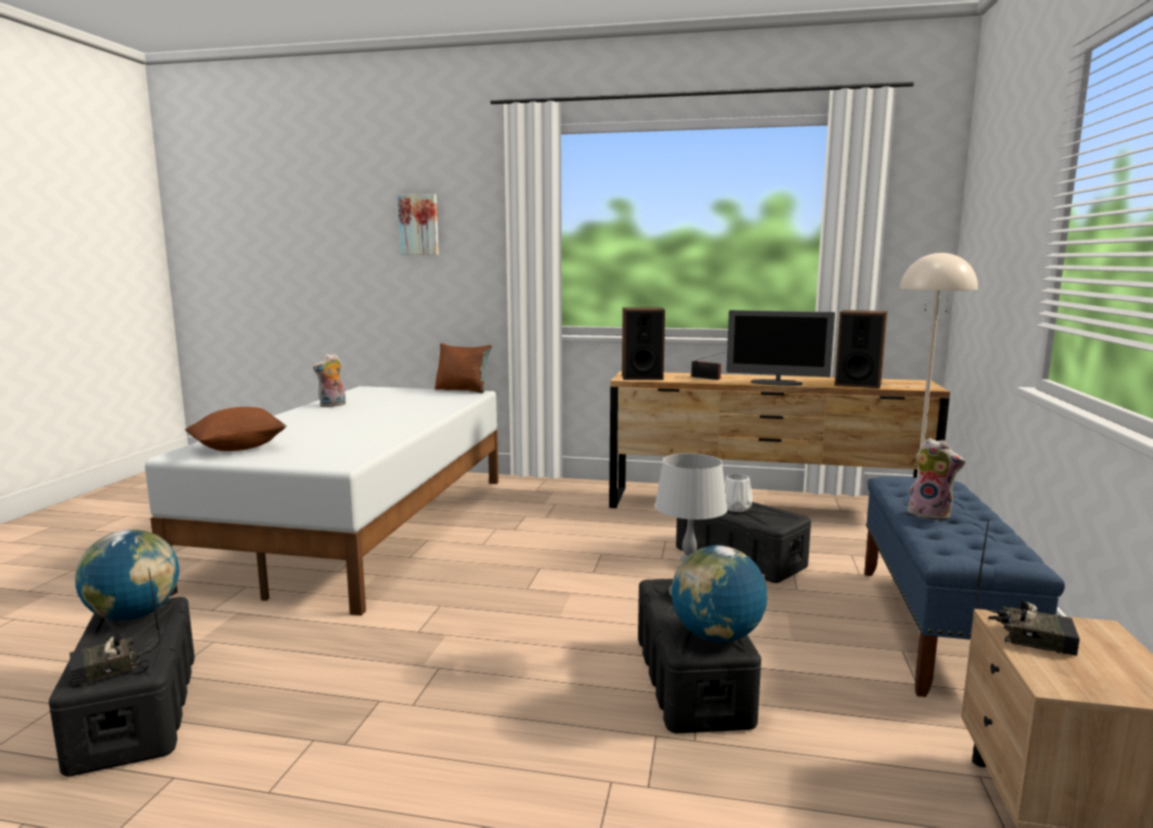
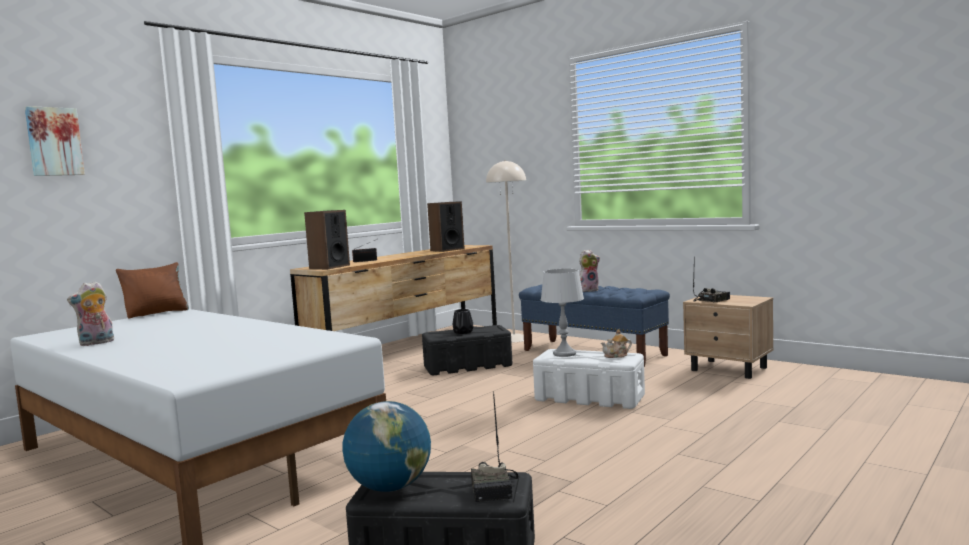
camera: 60 degrees left, 5 degrees down
(239, 448) = (214, 364): brown pillow -> none
(332, 405) = (96, 343): plush toy -> plush toy turned 60 degrees clockwise
(692, 680) = (590, 398): black storage box -> white storage box
(716, 636) = (616, 355): globe -> teapot
(735, 508) = (462, 332): white vase -> black vase
(776, 383) = (413, 255): monitor -> none

